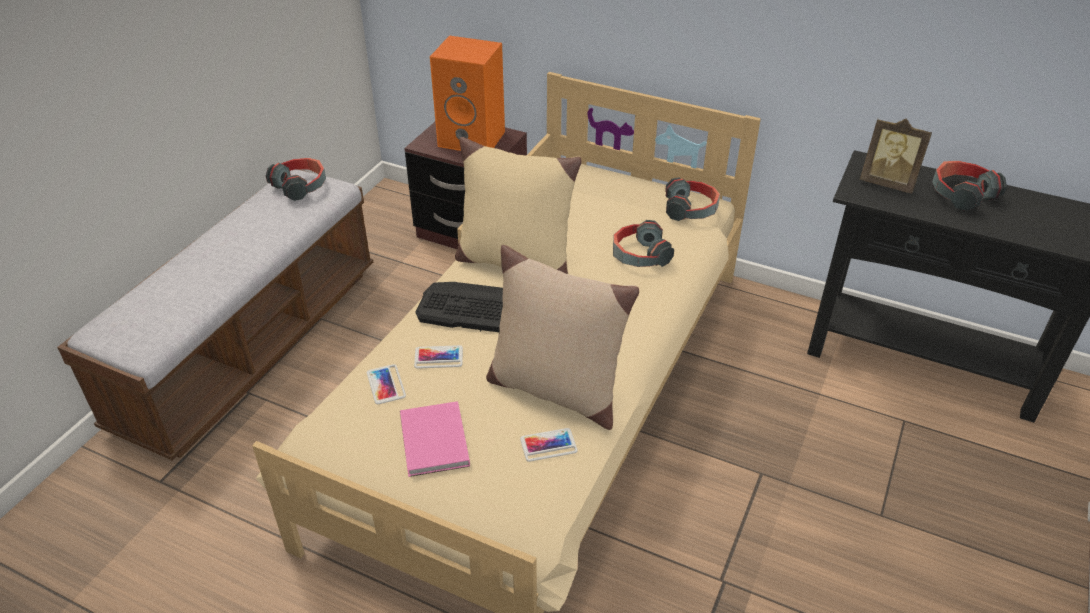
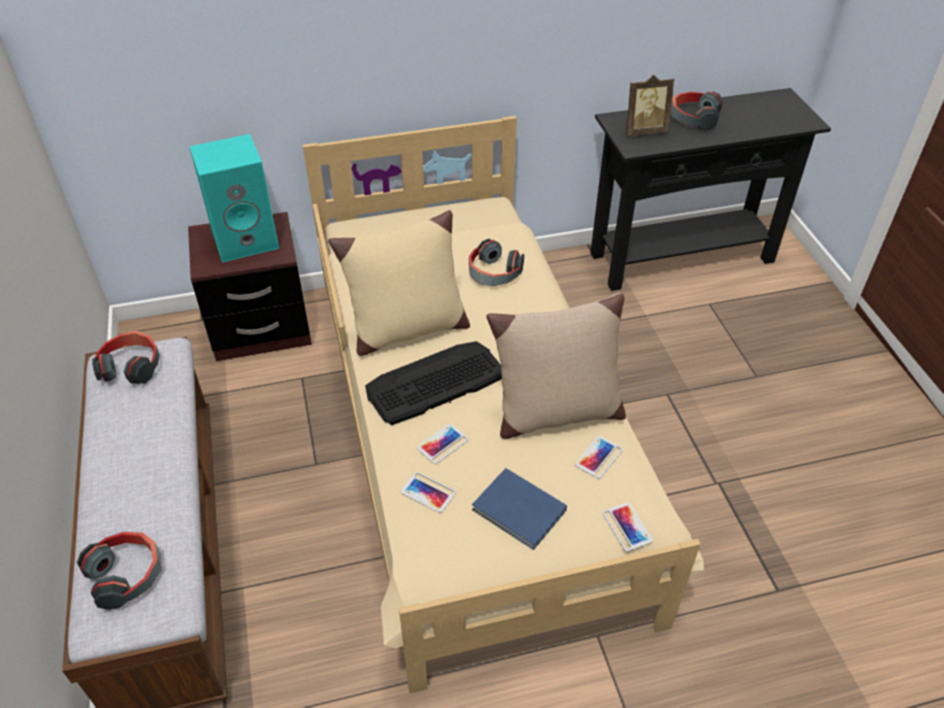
camera: 40 degrees left, 5 degrees up
(433, 443) = (520, 512): pink book -> blue book
(473, 138) = (246, 239): orange speaker -> turquoise speaker
(503, 513) = (627, 527): none -> phone
(691, 209) = (488, 216): headphones -> headphones (127, 574)

